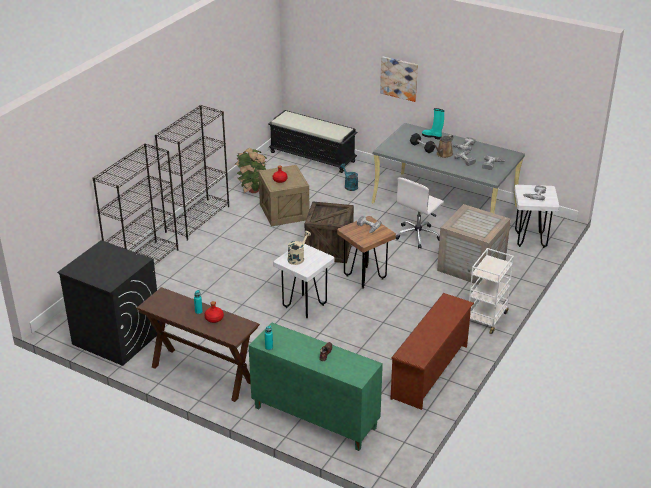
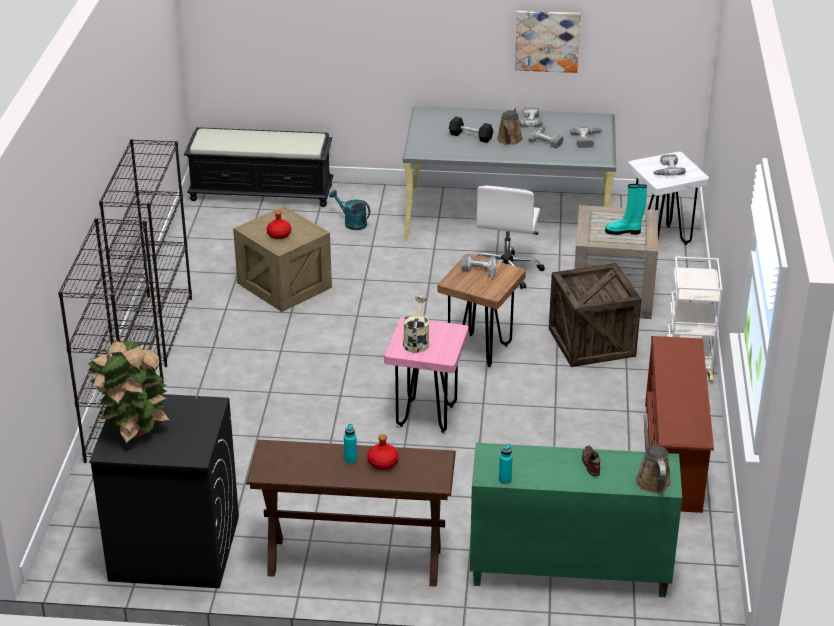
camera: 25 degrees left, 0 degrees up
(252, 190) = (208, 264): potted plant -> potted plant (133, 430)
(304, 306) = (426, 416): white stool -> pink stool
(329, 249) = (396, 323): crate -> crate (591, 342)
(353, 372) = (652, 478): none -> brown watering can
(399, 78) = (399, 38): picture -> picture (547, 40)
(432, 136) = (471, 117): turquoise boot -> turquoise boot (624, 231)

